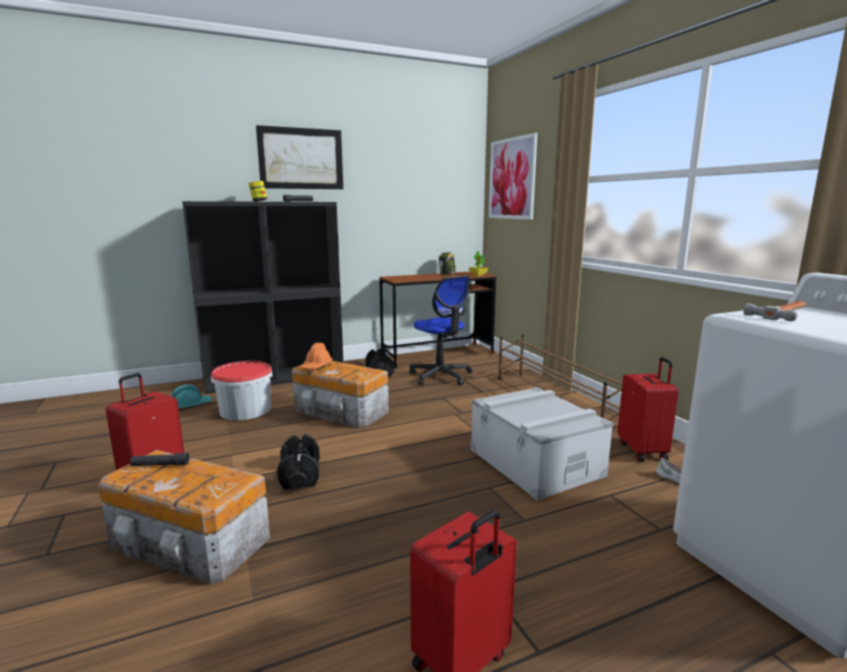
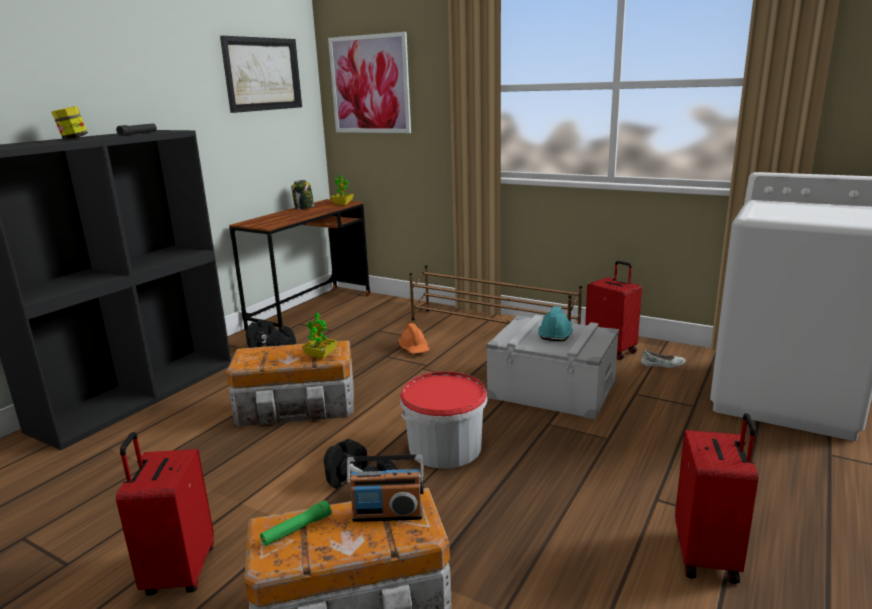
camera: 35 degrees left, 5 degrees up
(160, 465) = (296, 529): black flashlight -> green flashlight
(192, 405) = (67, 471): turquoise hard hat -> turquoise hard hat (555, 333)
(211, 479) = (387, 514): none -> radio
(245, 410) = (166, 447): bucket -> bucket (445, 447)
(301, 159) = (108, 67): picture -> picture (262, 74)
(316, 366) = (258, 359): orange hard hat -> orange hard hat (414, 349)
(352, 374) = (321, 355): none -> potted plant
(440, 376) = (349, 333): office chair -> none
(783, 314) = (771, 209): hammer -> none

